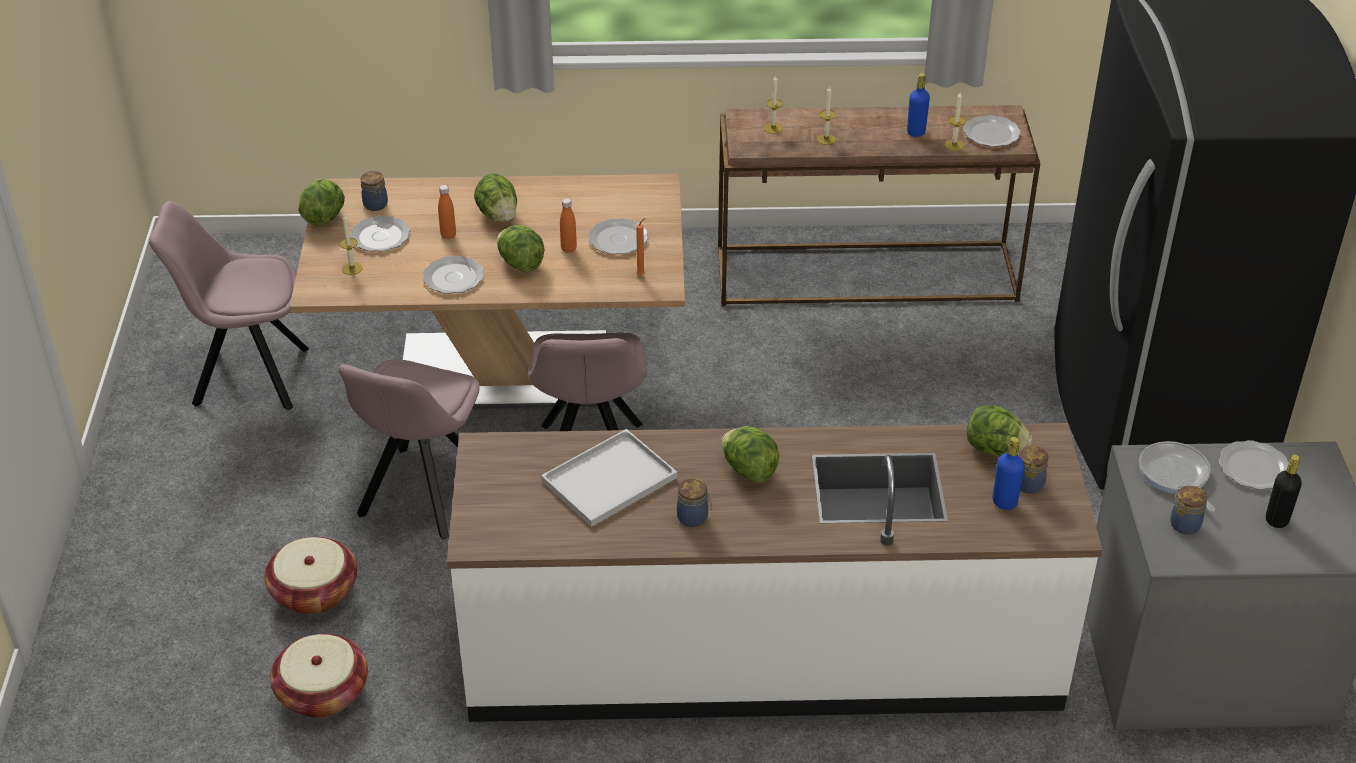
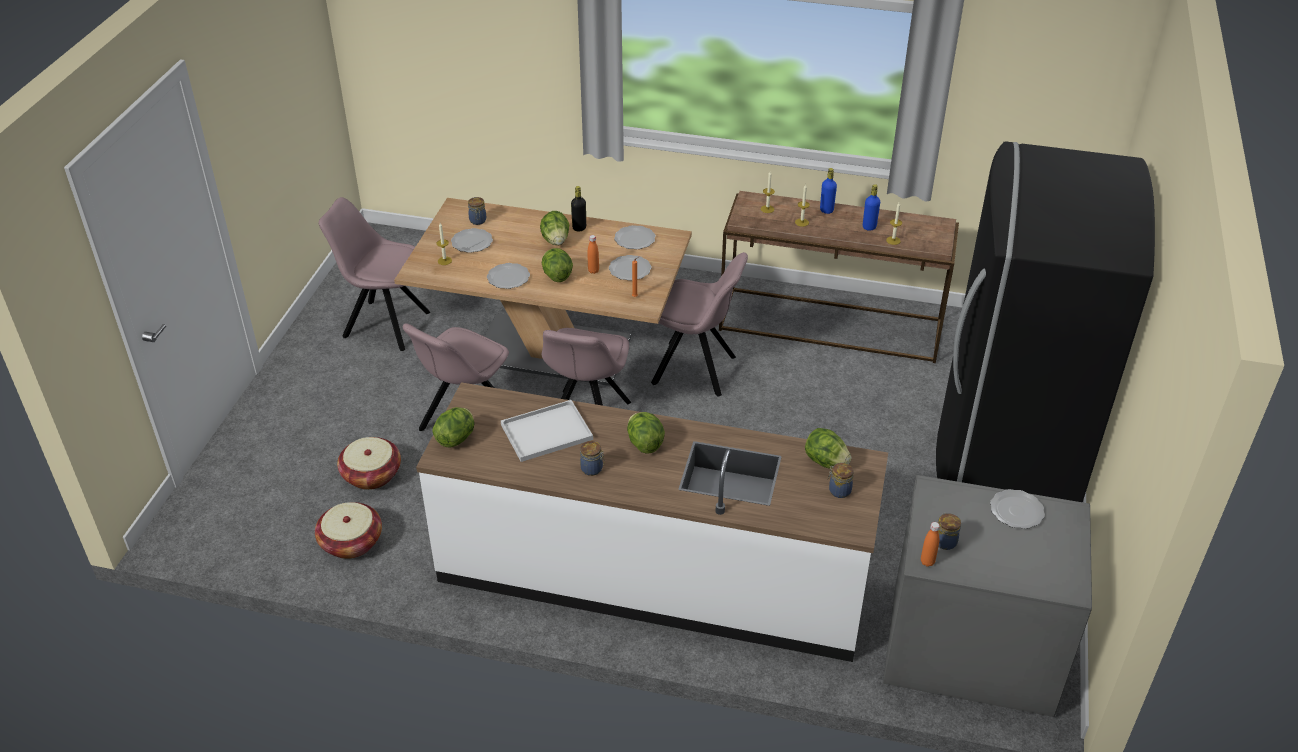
camera: 15 degrees right, 0 degrees up
(325, 217) = (441, 224): lettuce -> lettuce (456, 438)
(448, 235) = (517, 249): orange bottle -> orange bottle (927, 562)
(710, 365) = (695, 370): none -> pink chair
(991, 133) = (924, 236): plate -> plate (635, 239)
(1004, 502) = (816, 500): blue bottle -> blue bottle (826, 210)
(1175, 475) = (953, 505): frying pan -> none
(1276, 520) = (1017, 552): black bottle -> black bottle (579, 228)

